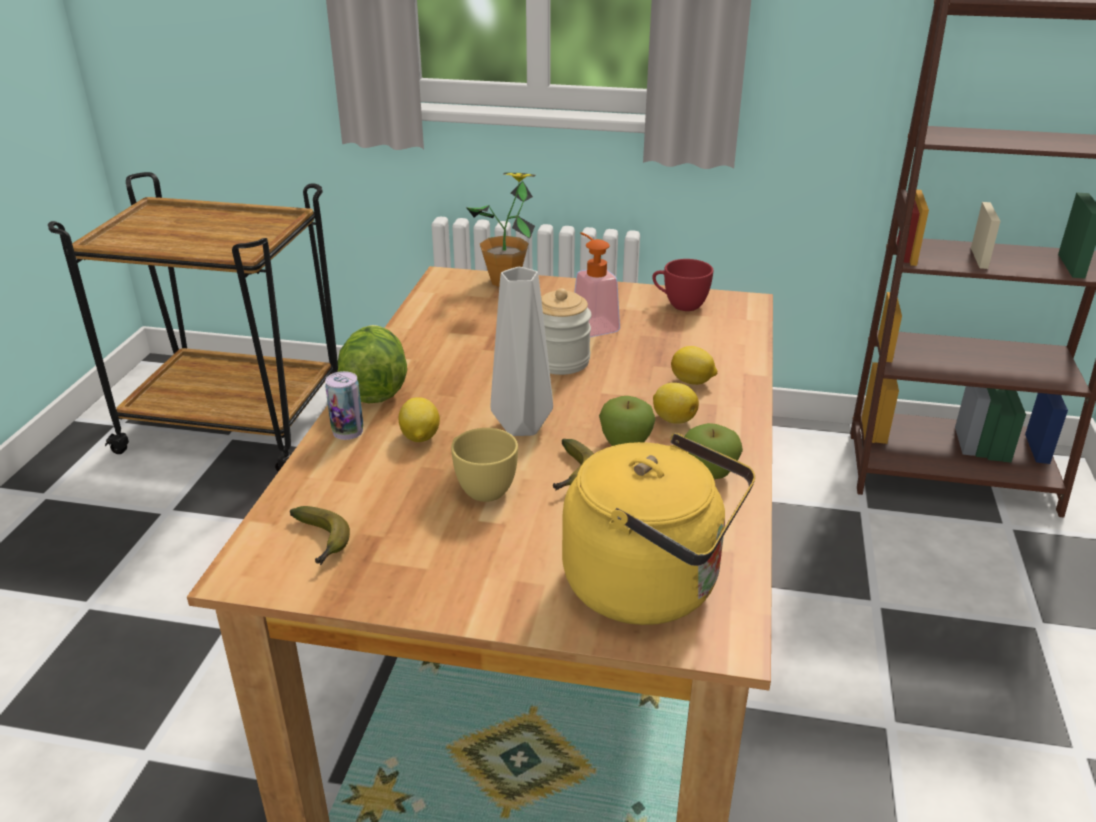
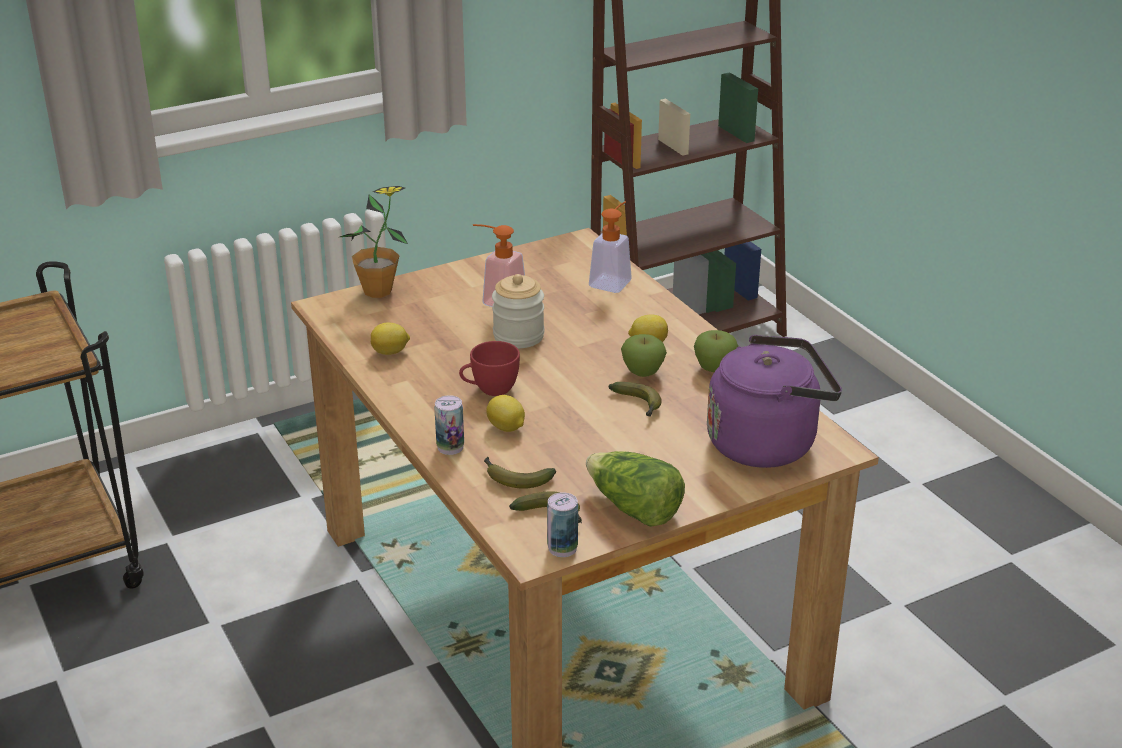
camera: 40 degrees left, 0 degrees up
(276, 582) = (562, 548): none -> can
(350, 488) = (514, 478): none -> banana
(373, 385) = (413, 410): lettuce -> lettuce (633, 508)
(481, 487) = (596, 438): yellow cup -> none
(519, 427) = (561, 392): grey vase -> none
(651, 586) = (767, 443): yellow kettle -> purple kettle
(679, 304) = (537, 260): red cup -> red cup (489, 390)
(692, 382) = (625, 314): lemon -> lemon (391, 352)
(726, 347) = (613, 280): none -> soap dispenser

